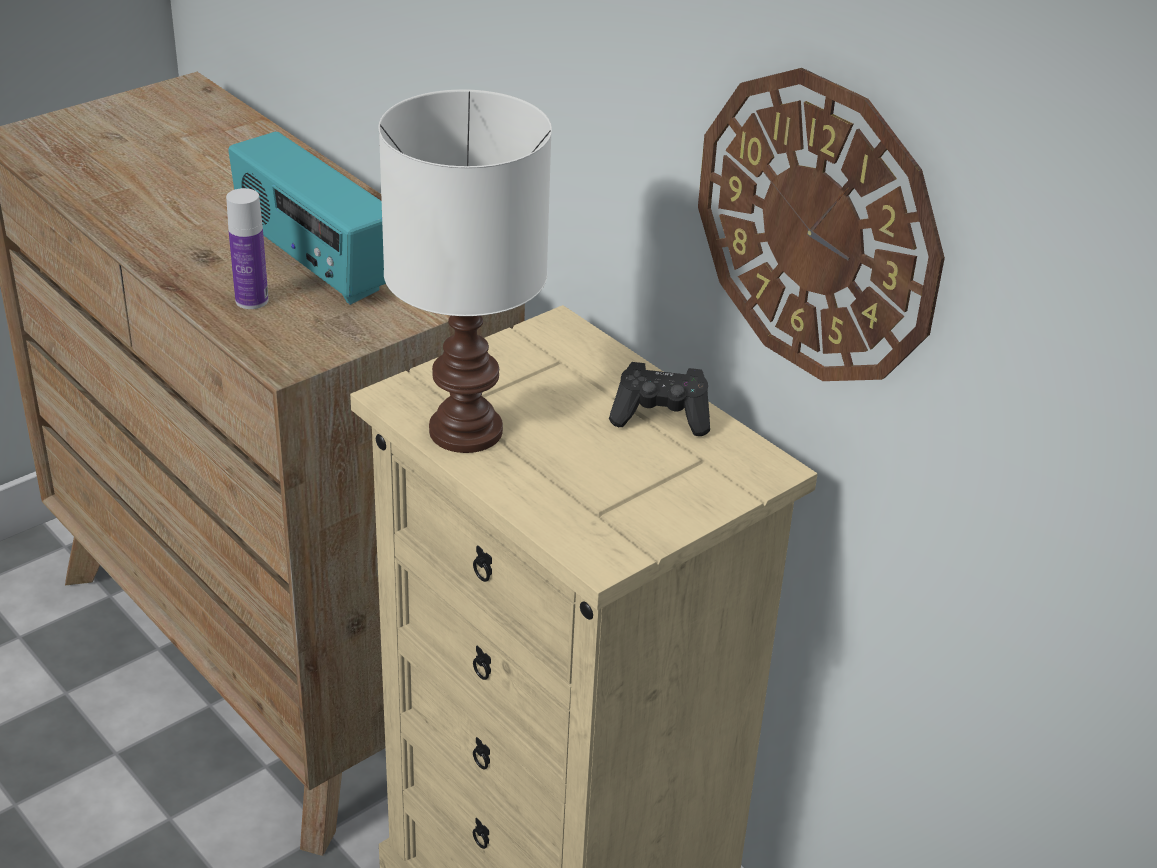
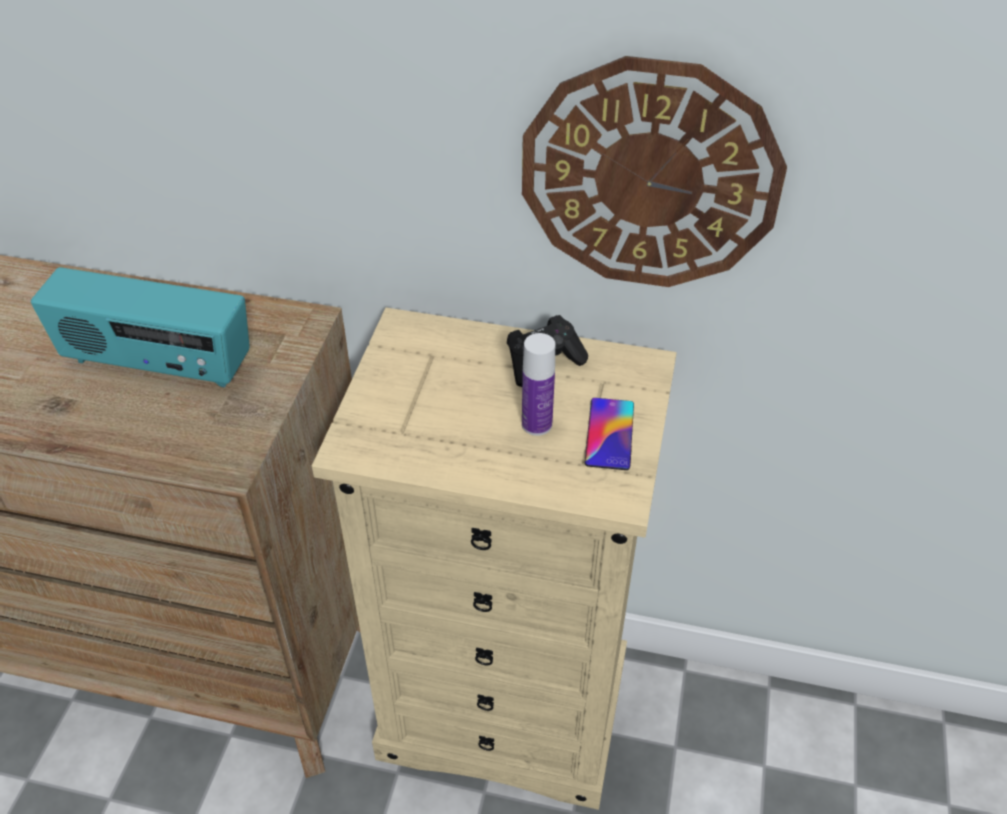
camera: 35 degrees left, 10 degrees up
(252, 300) = (141, 425): bottle -> bottle (536, 424)
(464, 433) = (429, 451): white table lamp -> none
(655, 504) = (609, 434): none -> phone

